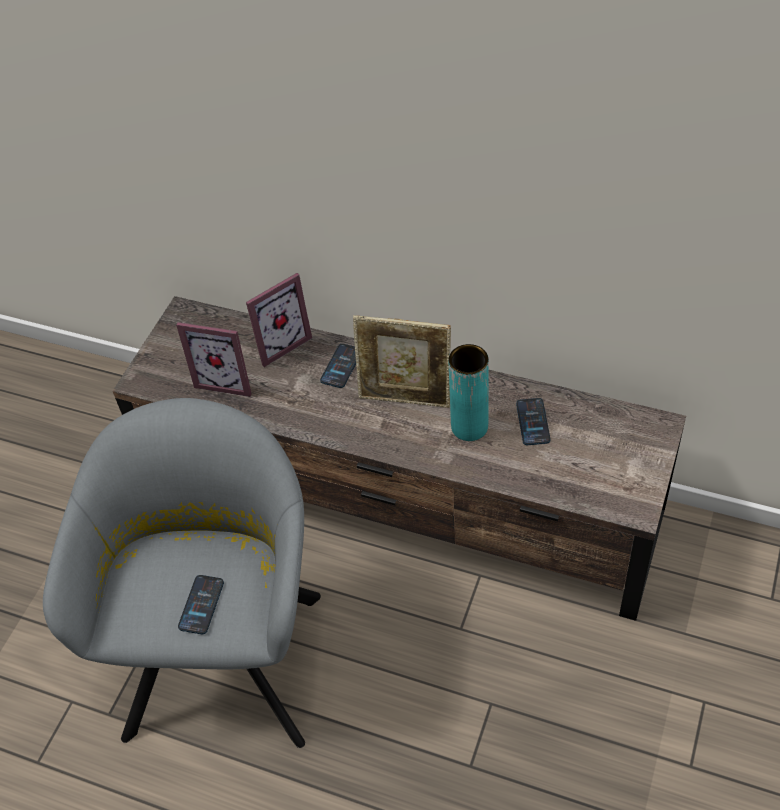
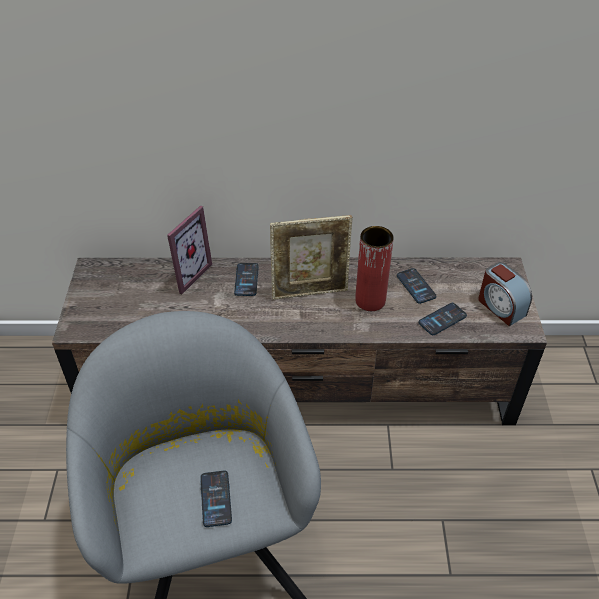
camera: 25 degrees left, 5 degrees down
(228, 379) = (154, 310): picture frame -> none
(469, 426) = (370, 300): turquoise vase -> red vase
(542, 472) = (442, 319): none -> phone
(622, 474) = (500, 307): none -> alarm clock

